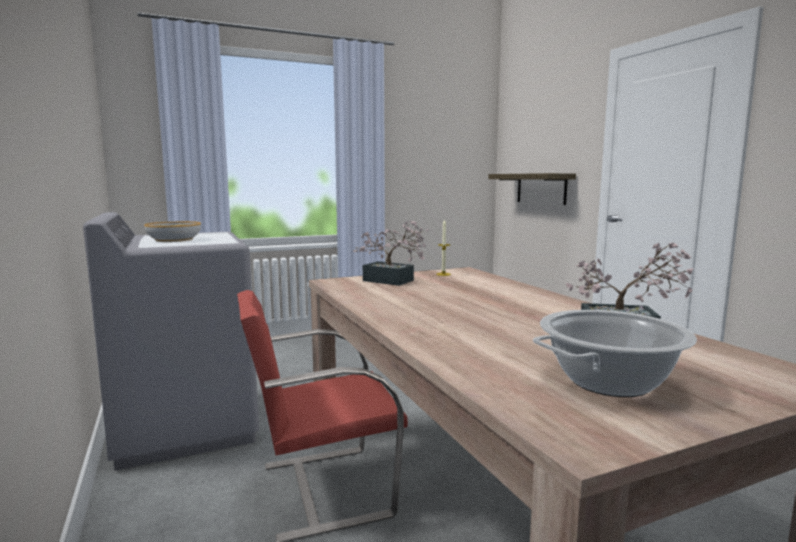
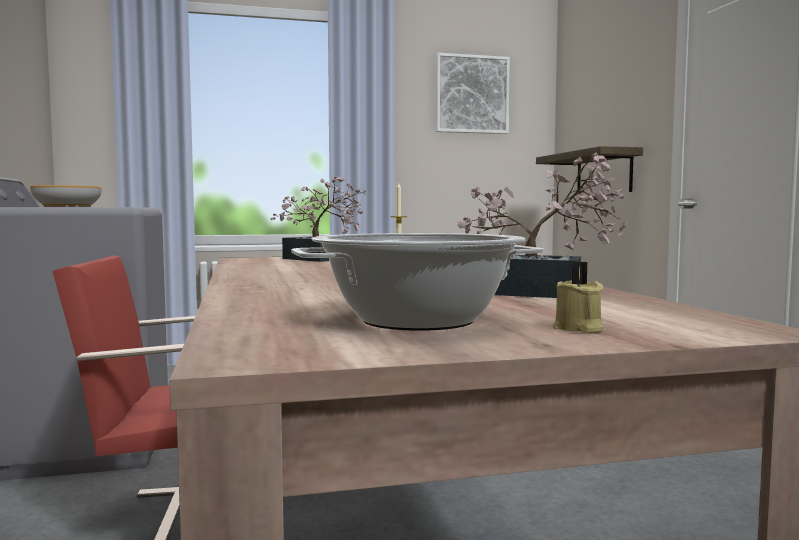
camera: 10 degrees right, 5 degrees down
(439, 124) = (471, 94): none -> picture
(721, 387) = (579, 328): none -> beige candle

